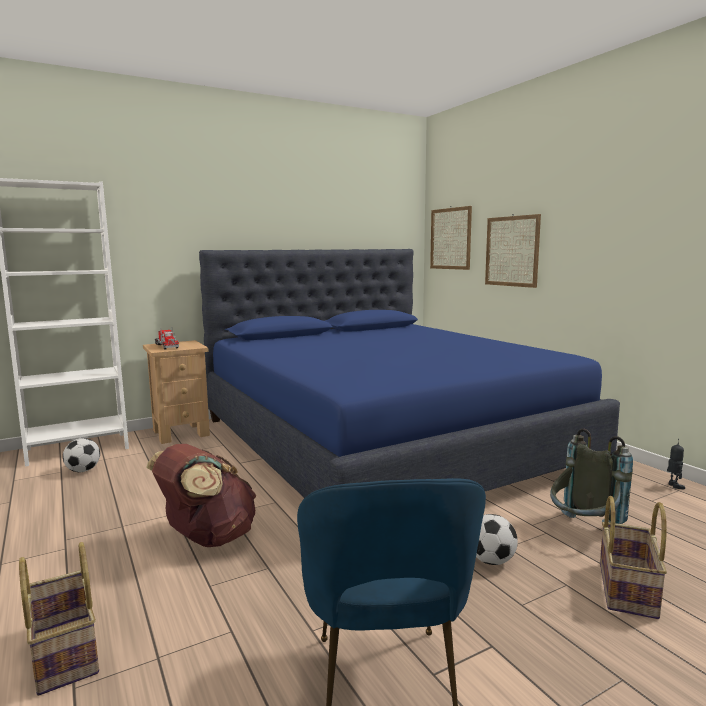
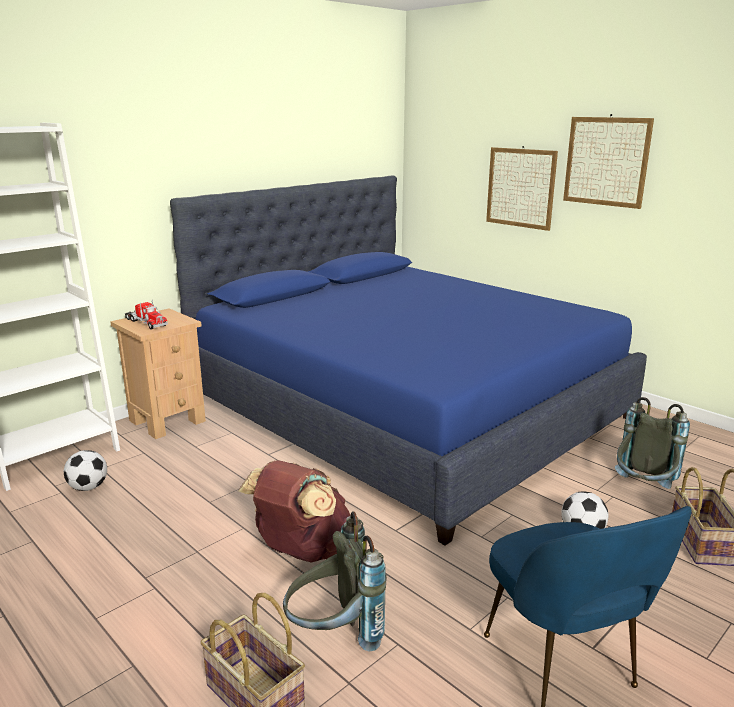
camera: 15 degrees left, 10 degrees up
(179, 612) = (334, 635): none -> grey backpack
(450, 237) = (440, 163): picture -> picture (606, 160)
(674, 486) = (694, 431): toy robot -> none

